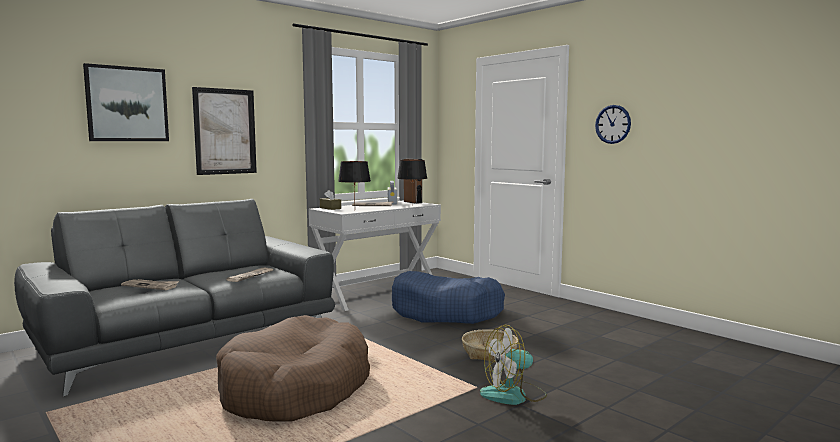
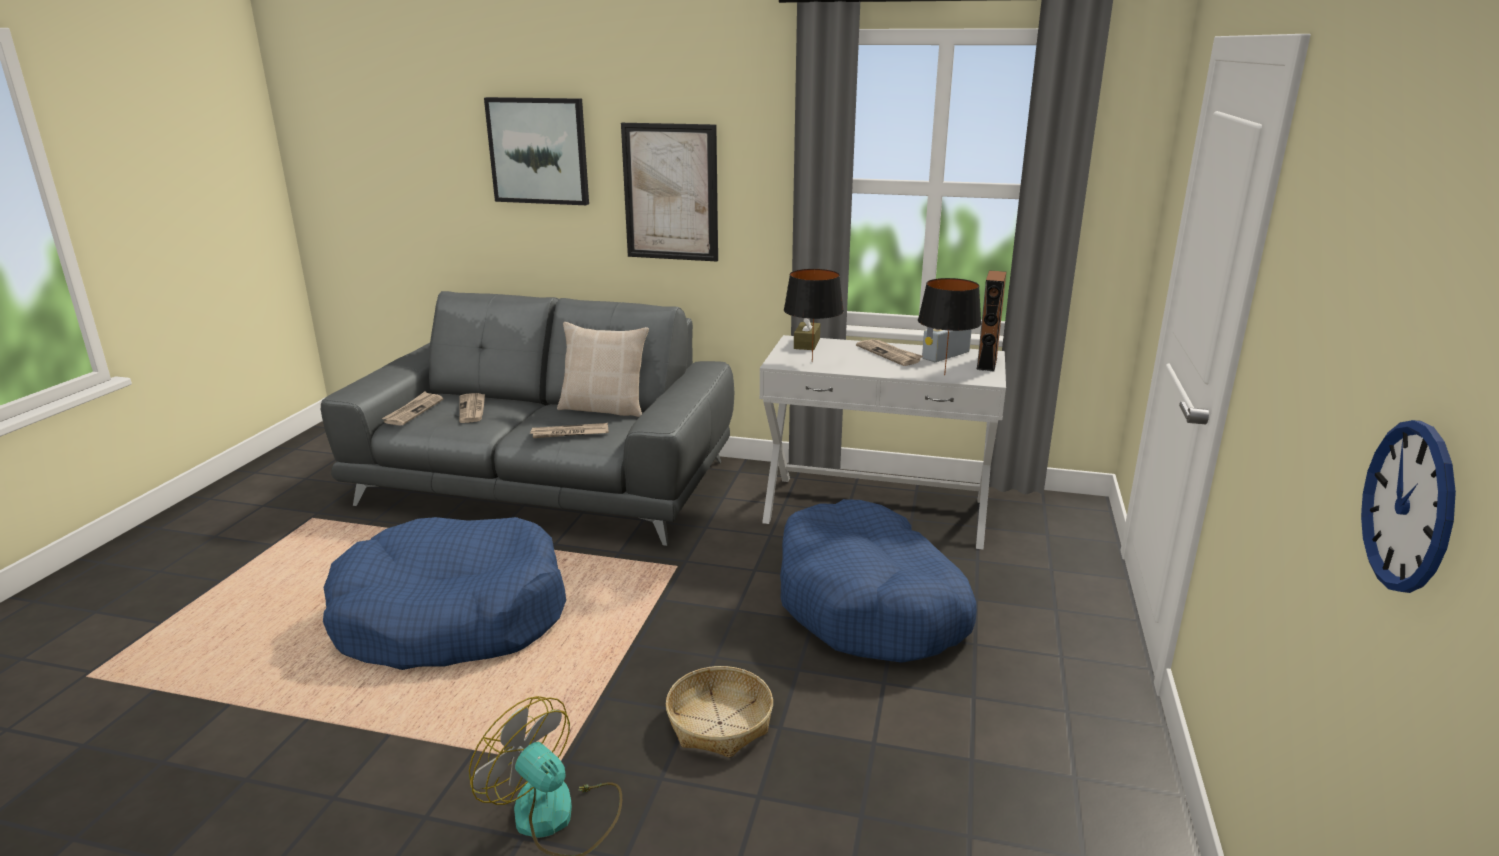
camera: 55 degrees right, 15 degrees up
(106, 296) = (413, 411): none -> newspaper
(235, 267) = (604, 408): none -> beige pillow
(295, 389) = (452, 616): brown dog bed -> blue dog bed
(613, 124) = (1294, 324): wall clock -> wall clock (1408, 506)

